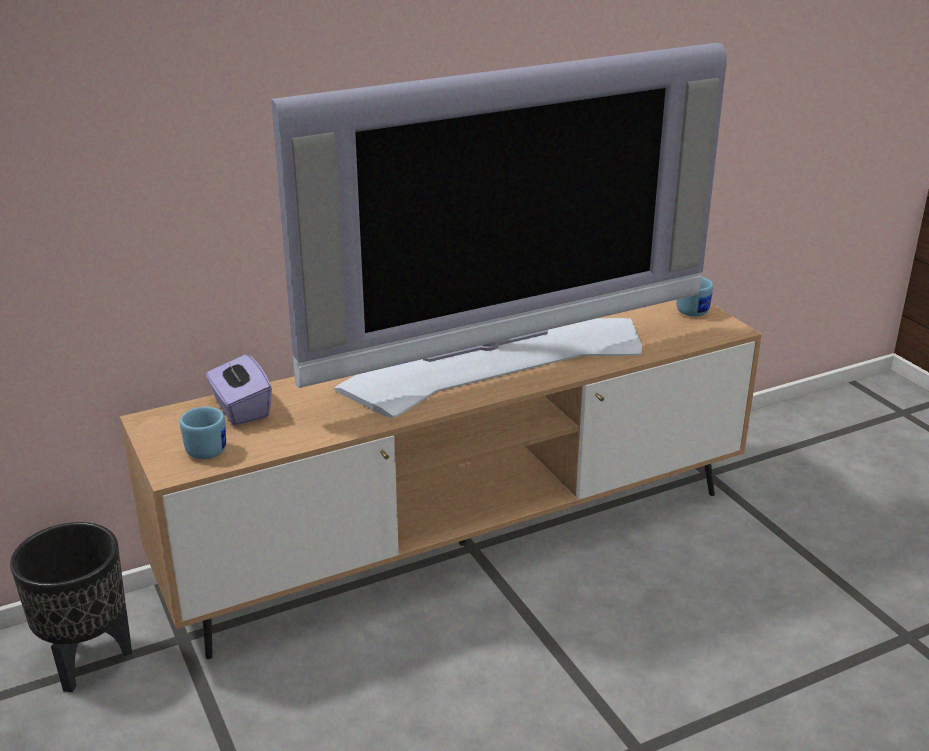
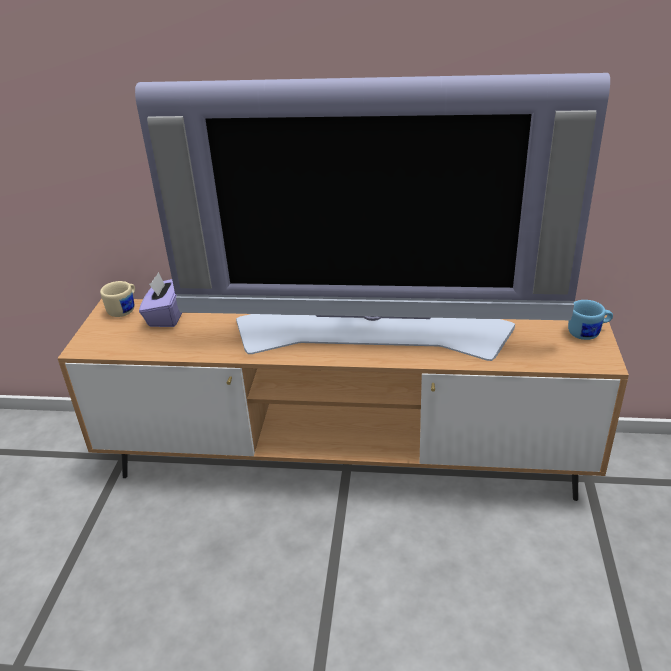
camera: 35 degrees right, 5 degrees up
(87, 660) = (67, 449): black planter -> none
(173, 418) = (125, 309): none -> beige mug
(206, 447) = (118, 337): blue mug -> none

